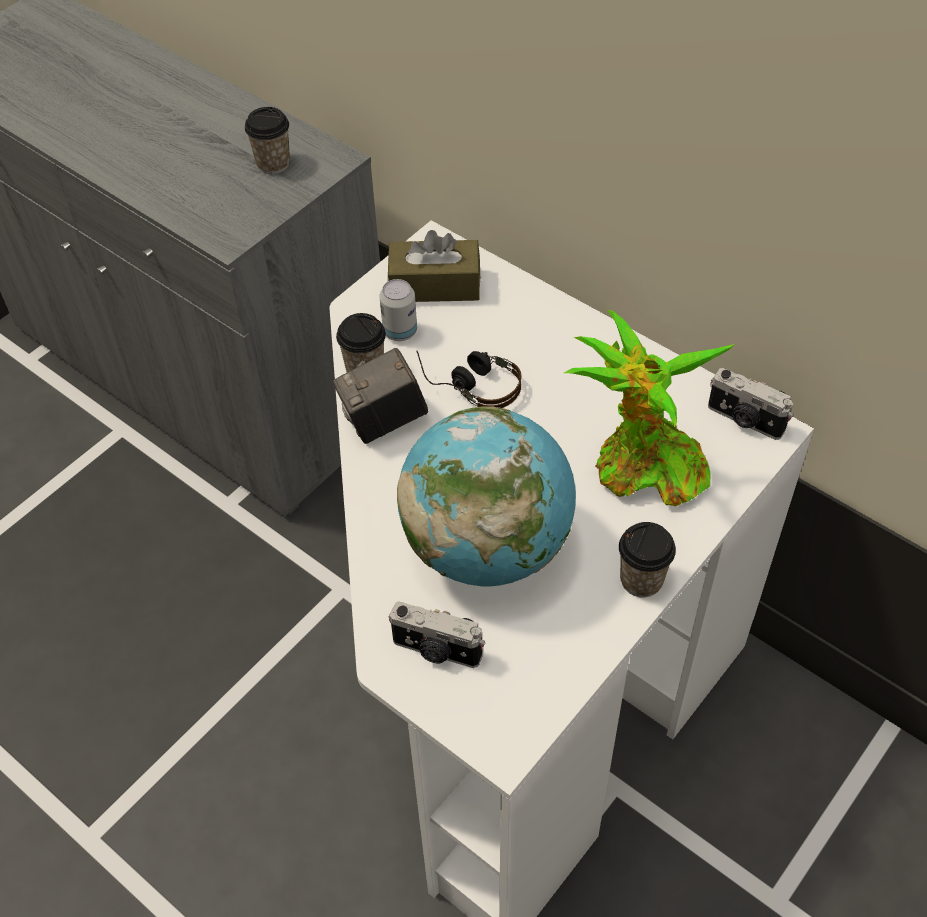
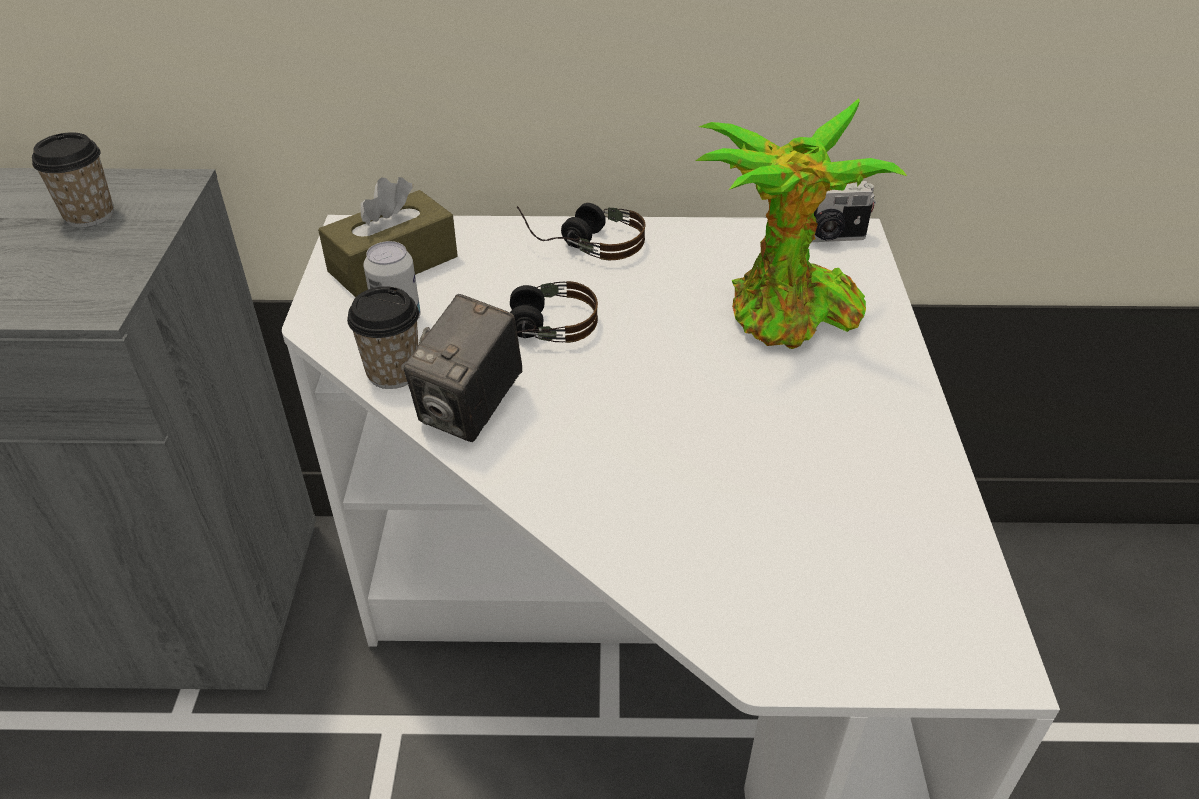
camera: 40 degrees left, 10 degrees down
(436, 651) = (798, 606): camera -> none
(487, 547) = (725, 466): globe -> none
(571, 332) = (583, 242): none -> headphones
(641, 580) = (904, 408): cup -> none

